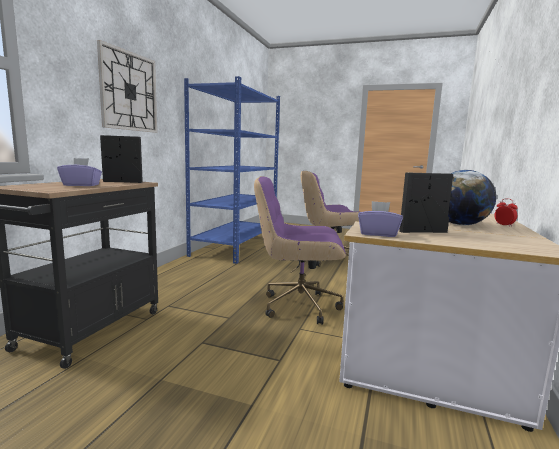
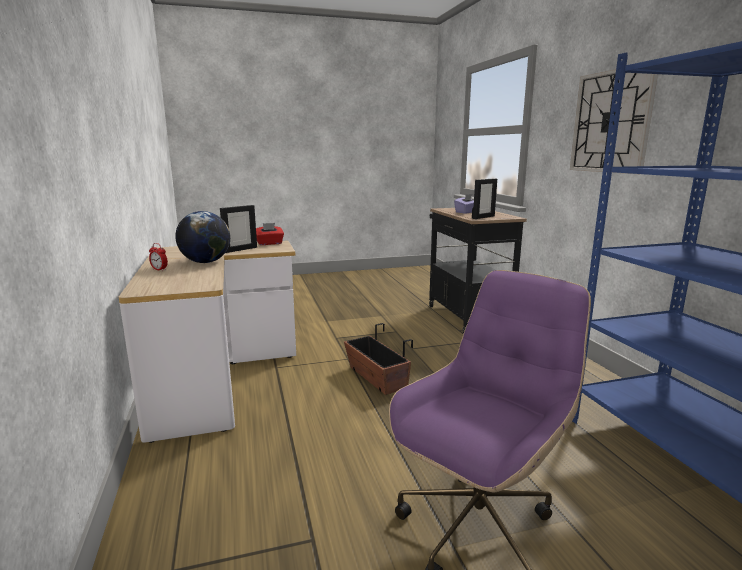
camera: 145 degrees right, 5 degrees up
(297, 306) = (376, 377): purple office chair -> planter
(378, 234) = (269, 243): purple tissue box -> red tissue box

